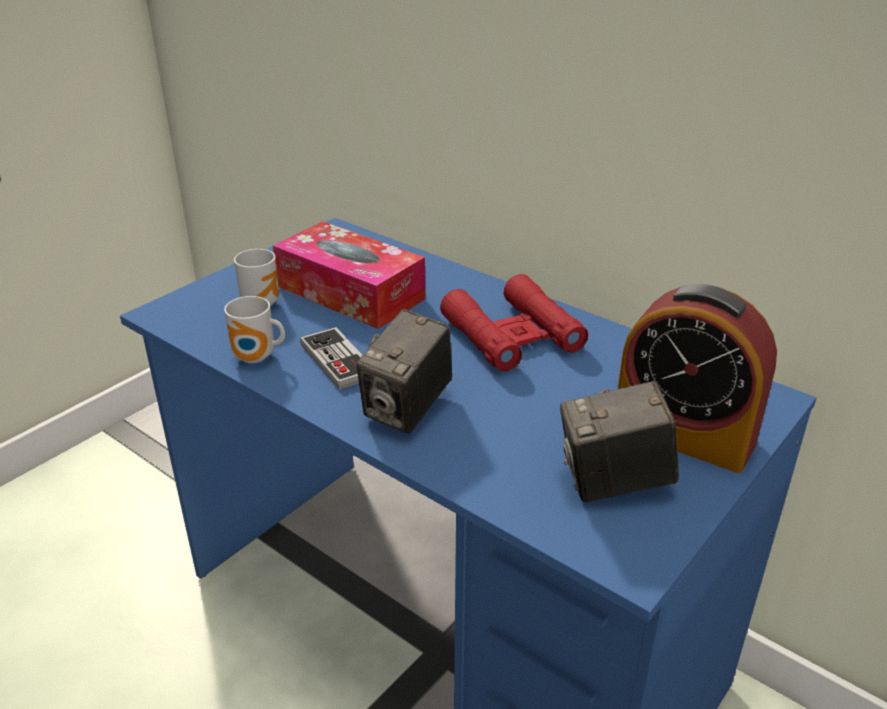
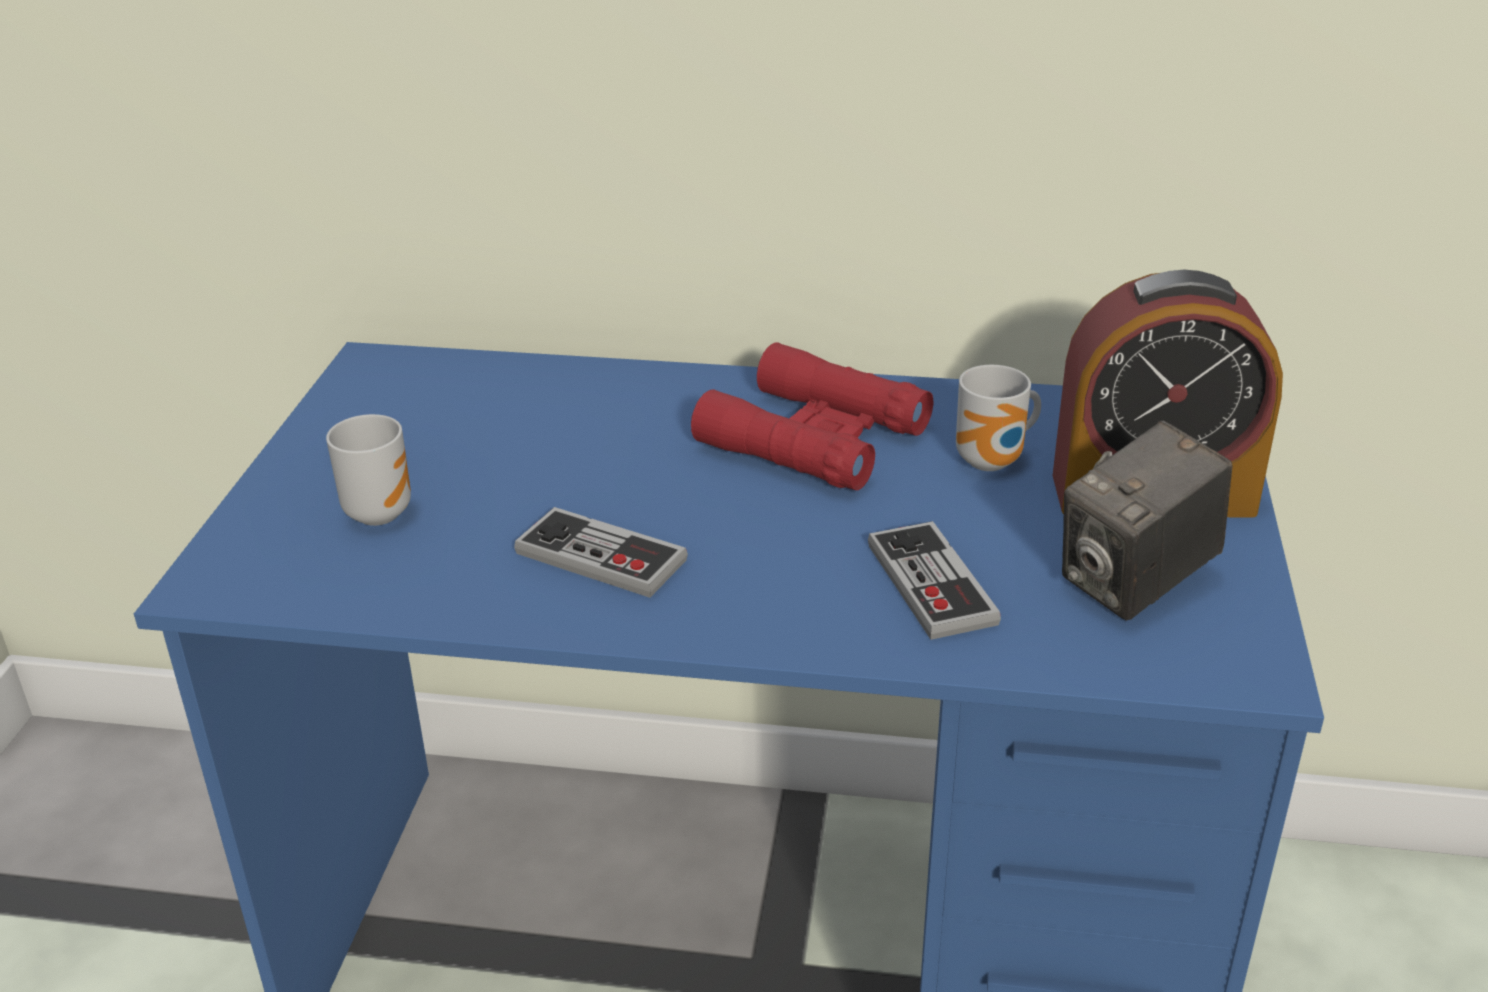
camera: 30 degrees left, 0 degrees up
(257, 358) = (467, 598): mug -> mug (994, 462)
(350, 293) = (507, 451): tissue box -> none
(407, 409) = (779, 588): camera -> none
(491, 437) = (931, 584): none -> game controller

